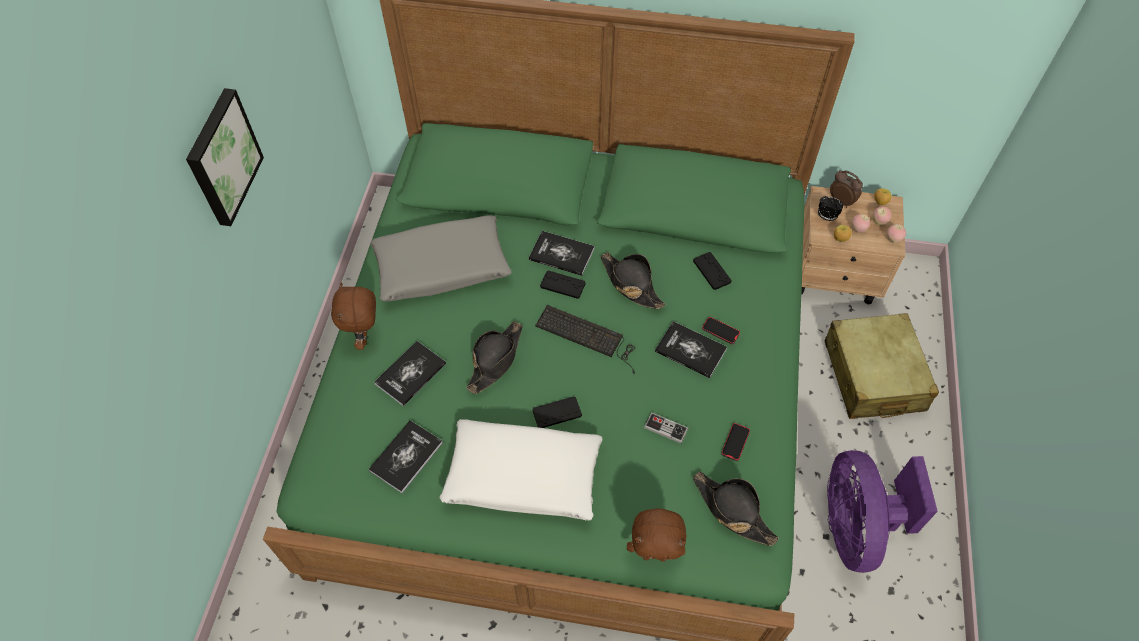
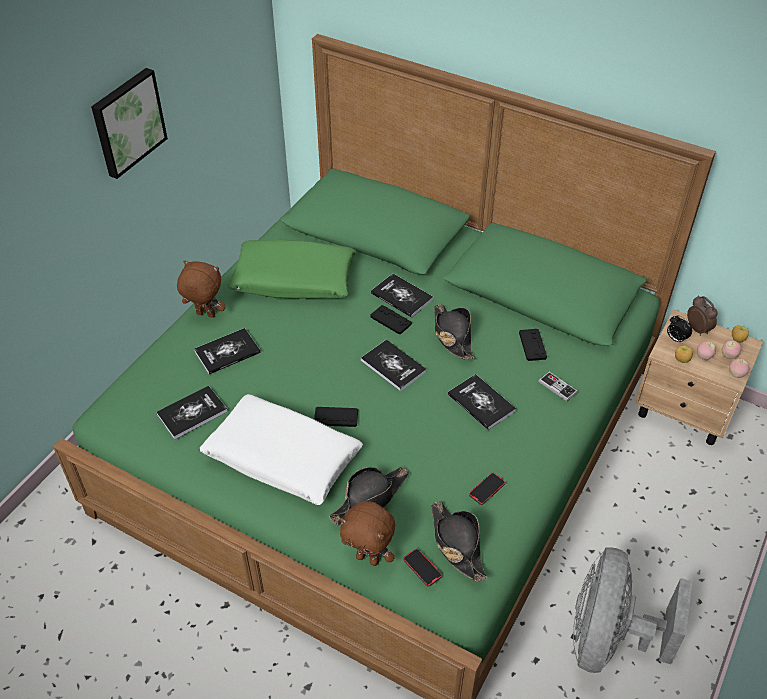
camera: 20 degrees right, 10 degrees down
(365, 337) = (205, 315): brown plush toy -> brown plush toy turned 90 degrees clockwise
(442, 267) = (294, 280): grey pillow -> green pillow
(495, 360) = (304, 361): black hat -> black hat (370, 499)
(588, 336) = (393, 366): keyboard -> book
(665, 428) = (427, 458): game controller -> game controller (557, 387)
(720, 331) = (517, 395): phone -> phone (422, 568)
(855, 527) = (609, 638): purple fan -> grey fan
(873, 376) = (686, 509): beige suitcase -> none

